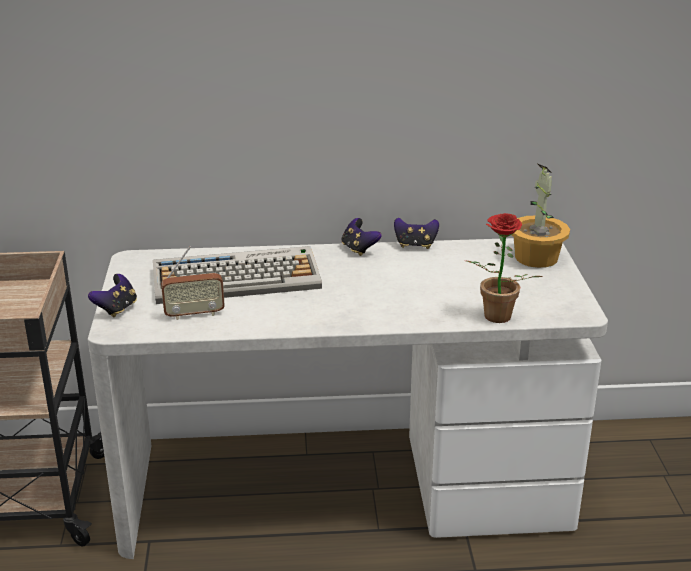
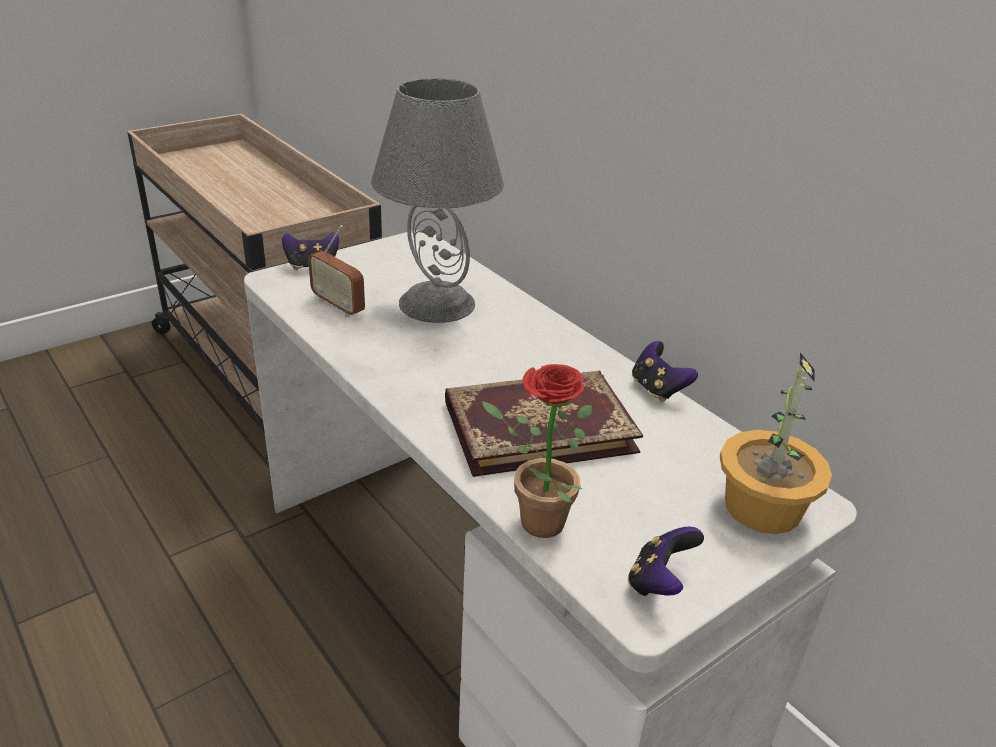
camera: 55 degrees right, 5 degrees up
(238, 278) = (438, 303): keyboard -> grey table lamp
(359, 249) = (593, 353): game controller -> game controller (659, 582)
(413, 289) = (538, 425): none -> book

